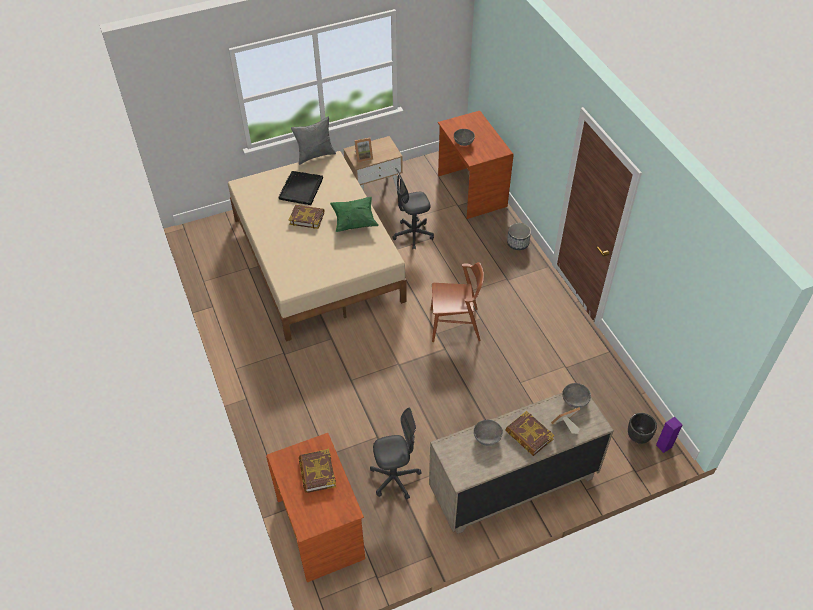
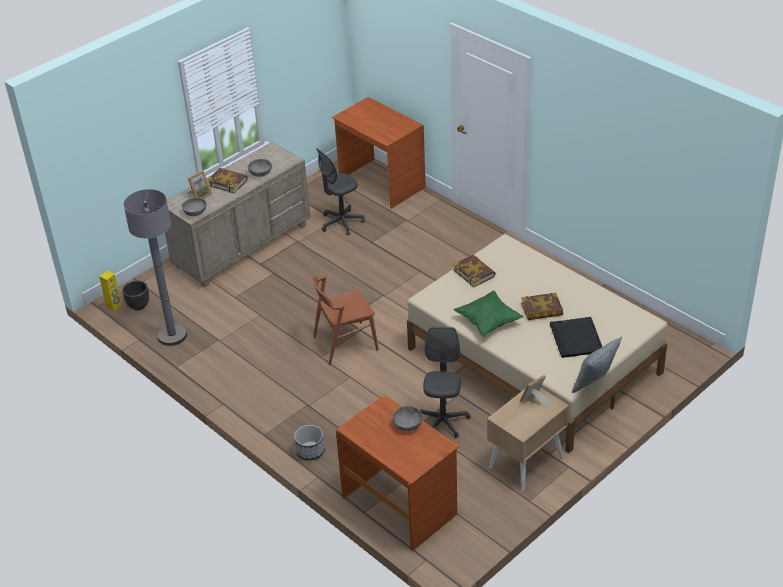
camera: 160 degrees right, 10 degrees down
(317, 473) = (379, 125): book -> book (474, 273)
(413, 234) = (443, 422): grey office chair -> grey office chair turned 45 degrees counterclockwise
(608, 387) = (172, 336): none -> grey floor lamp
(663, 446) = (114, 306): purple speaker -> yellow speaker

